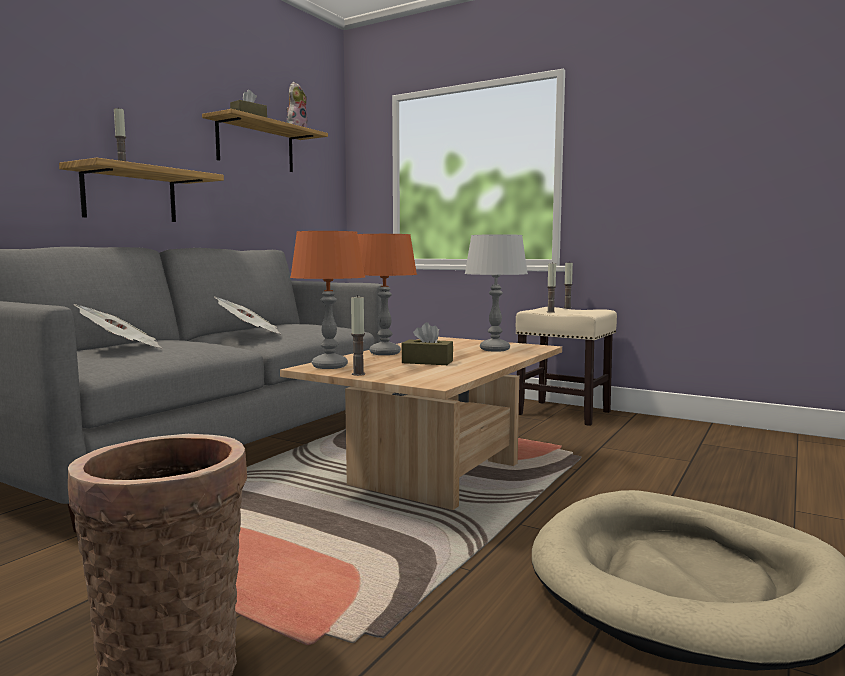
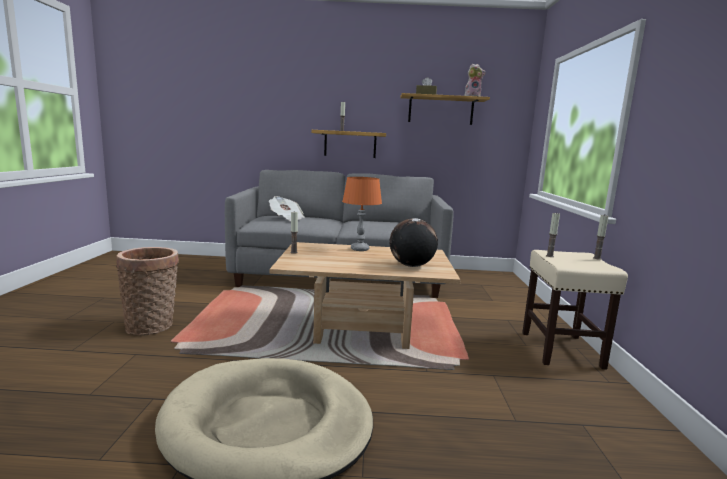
camera: 60 degrees right, 5 degrees up
(250, 334) = (356, 224): newspaper -> none
(330, 366) = (308, 246): orange table lamp -> none
(427, 362) = (343, 258): brown tissue box -> none
(494, 349) = (411, 266): grey table lamp -> globe

